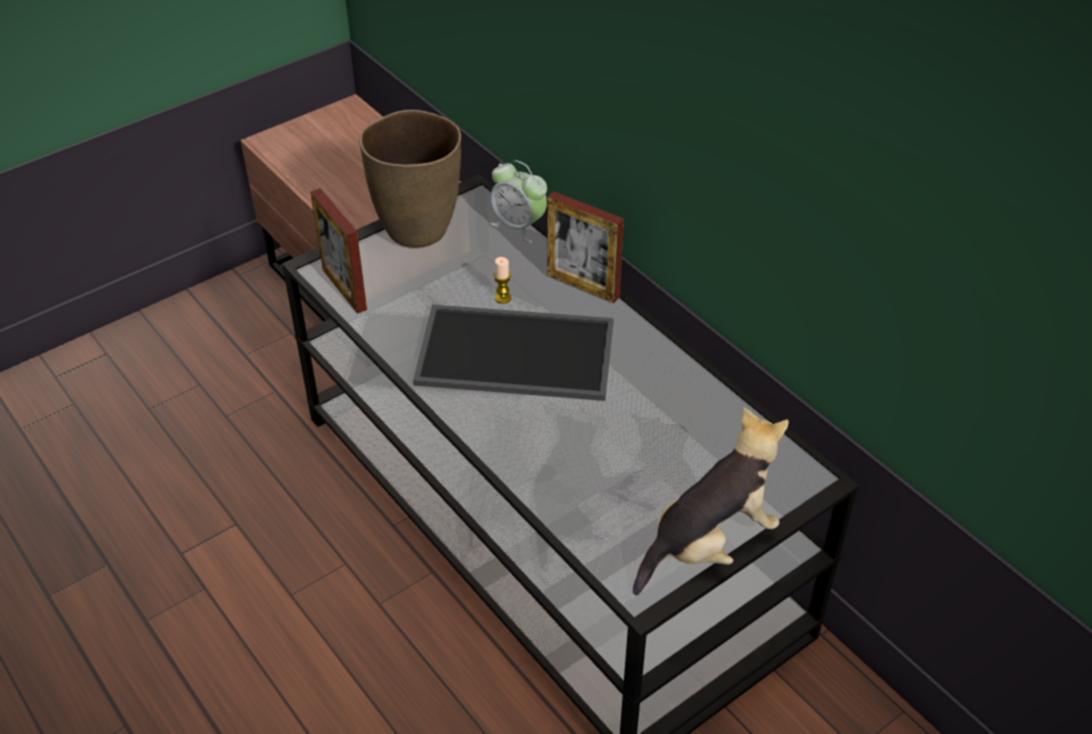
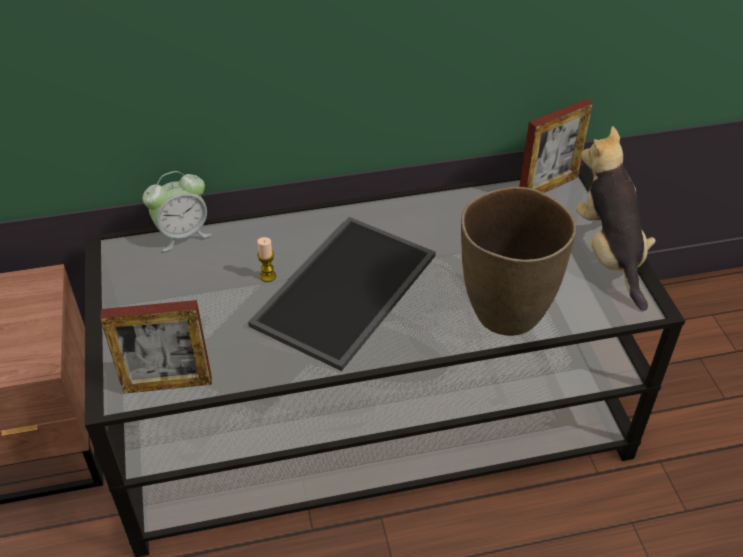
camera: 65 degrees left, 0 degrees up
(417, 229) = (127, 302): brown vase -> brown vase (504, 313)
(583, 286) = (291, 222): picture frame -> picture frame (548, 186)

